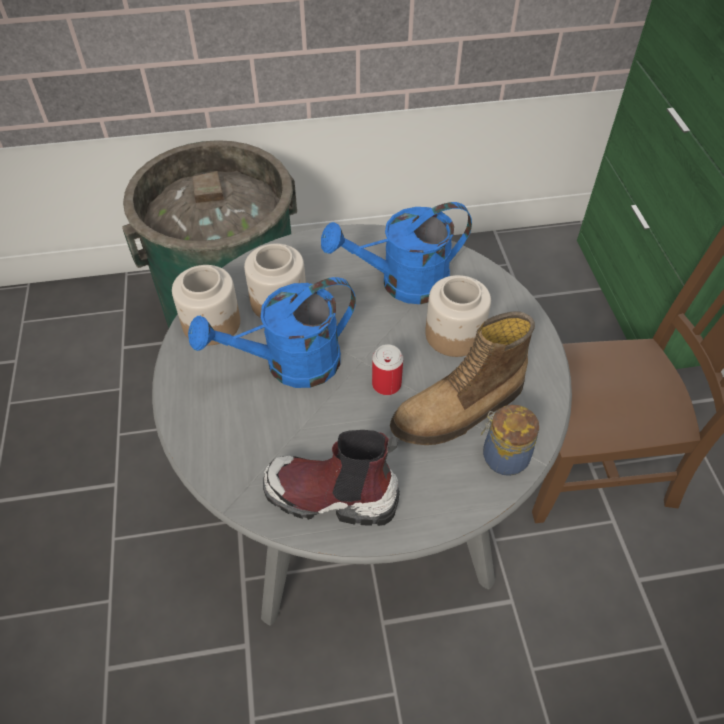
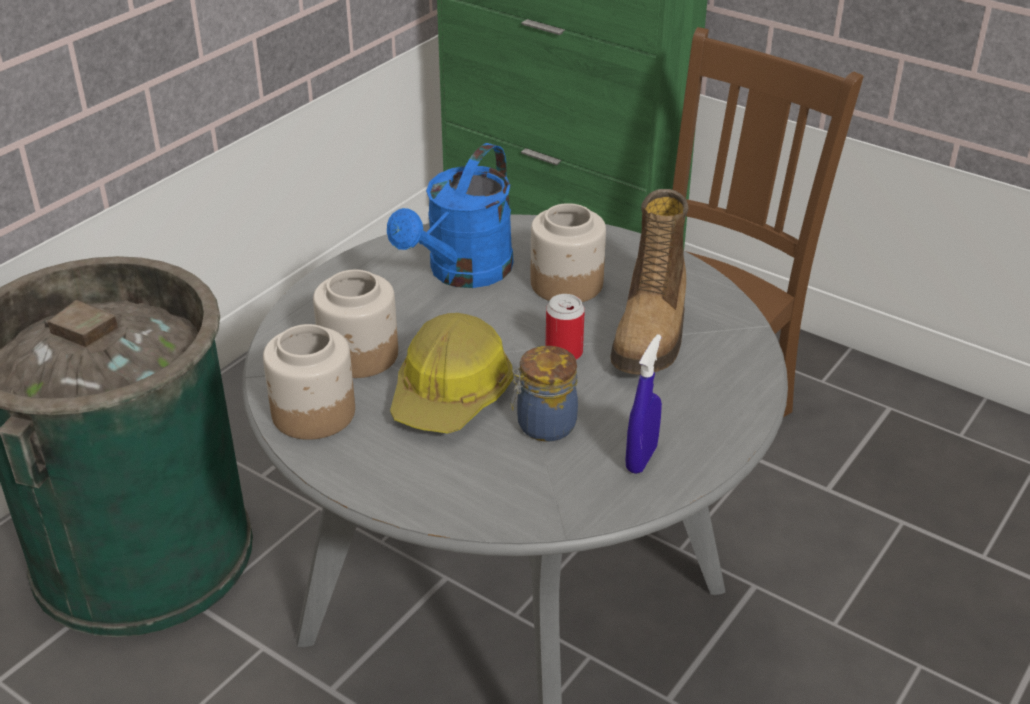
camera: 45 degrees left, 15 degrees down
(290, 365) = (452, 394): blue watering can -> hard hat
(331, 496) = (641, 458): boot -> blue spray bottle
(503, 456) = (731, 340): jar -> jar (543, 425)

